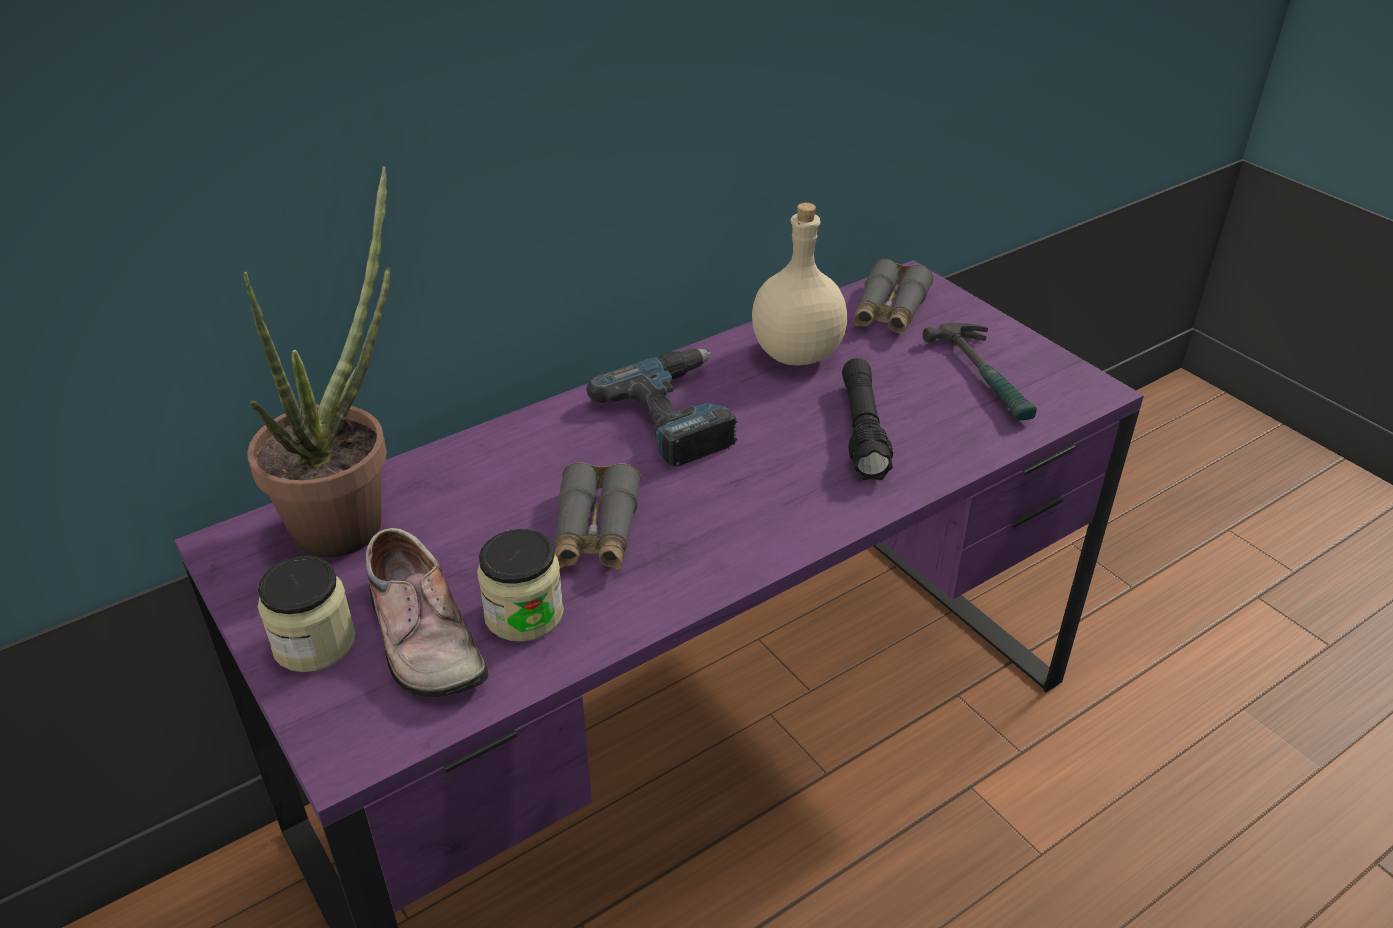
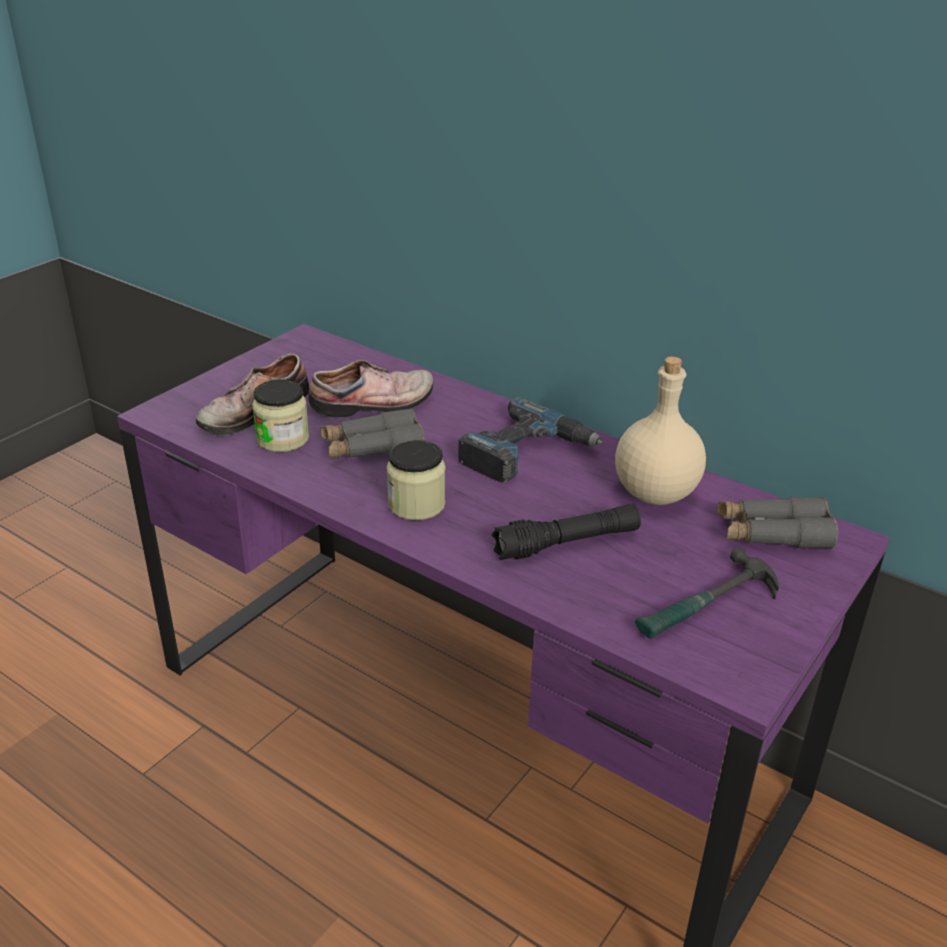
camera: 70 degrees right, 5 degrees down
(314, 643) = (236, 382): jar -> jar (416, 504)
(351, 516) = (346, 364): potted plant -> none
(486, 510) = (374, 404): none -> shoe

